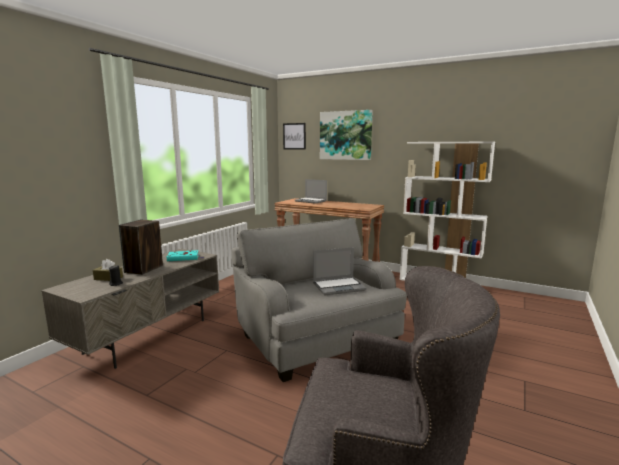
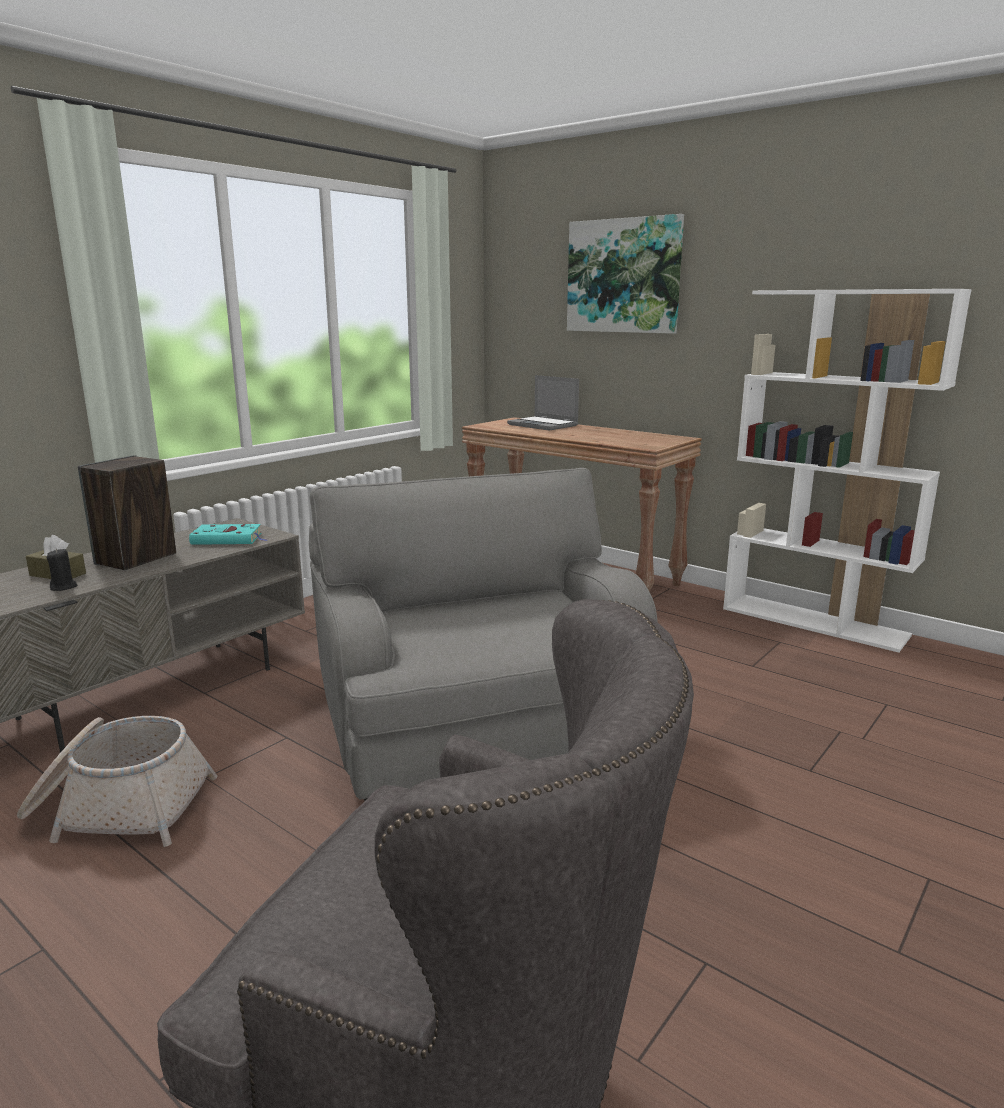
camera: 10 degrees right, 5 degrees up
(157, 390) = (118, 807): none -> basket
(294, 136) = (516, 278): picture -> none
(339, 287) = (522, 622): laptop -> none

